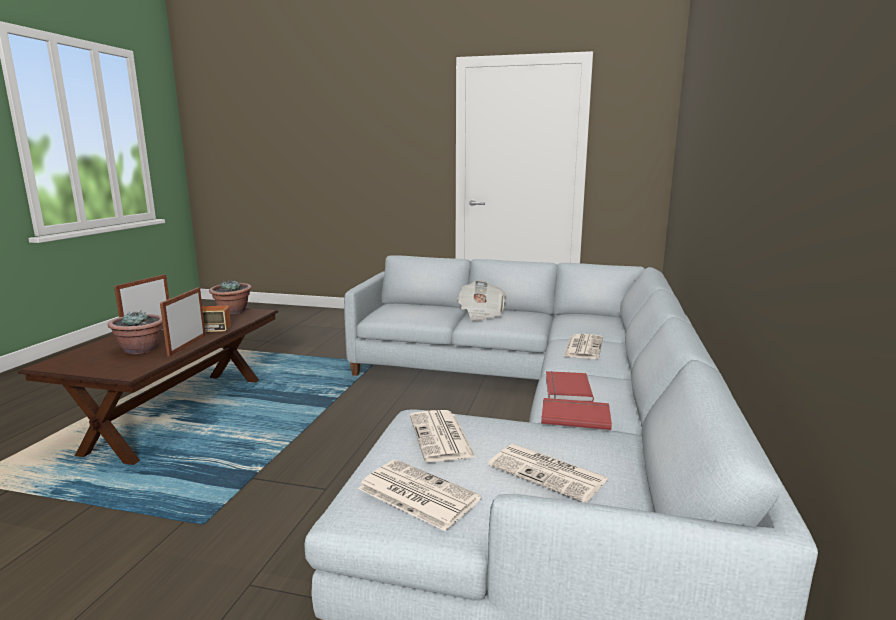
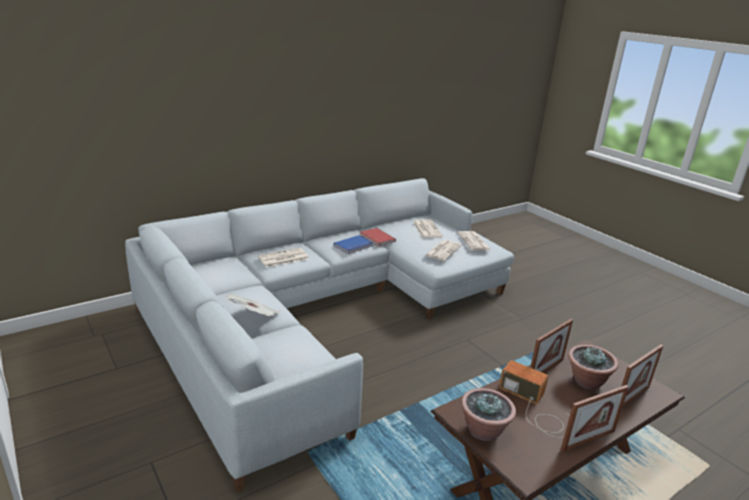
camera: 140 degrees left, 10 degrees up
(91, 352) = (632, 398): none -> picture frame
(566, 389) = (354, 246): red book -> blue book

